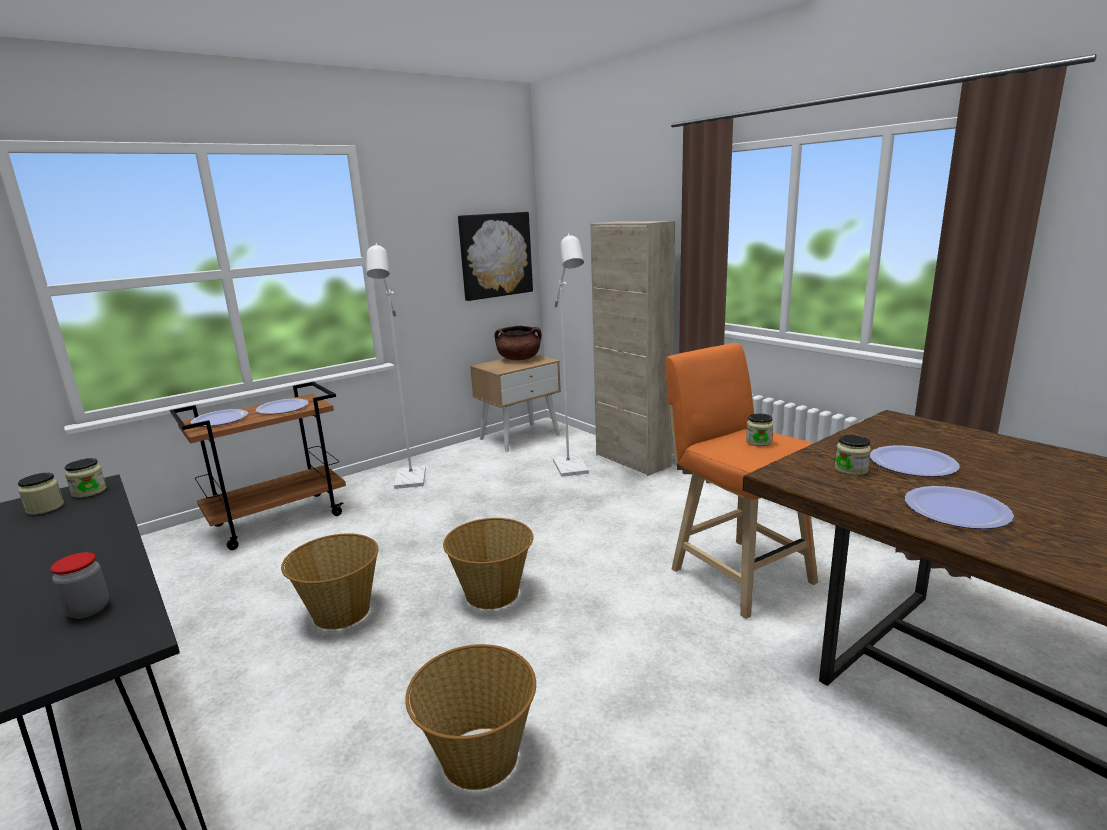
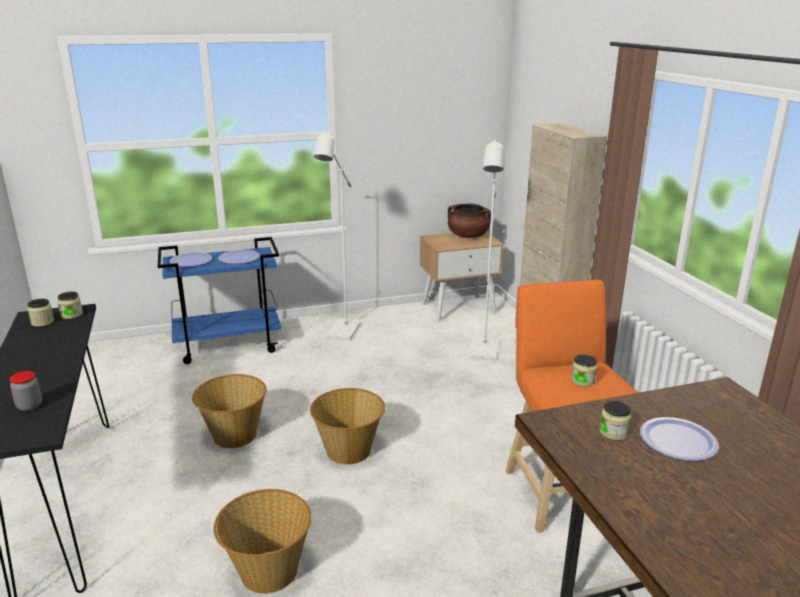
camera: 20 degrees right, 5 degrees up
(279, 519) = (229, 345): brown cart -> blue cart
(495, 255) = (459, 135): picture -> none
(956, 509) = (659, 495): plate -> none

